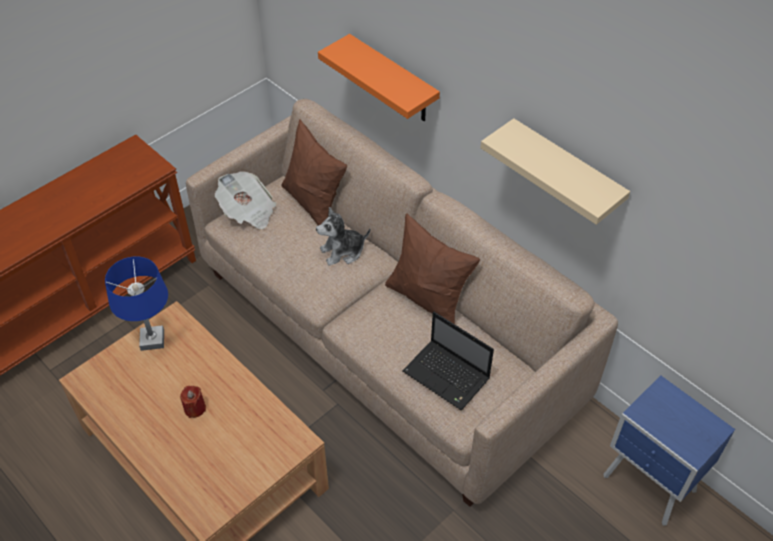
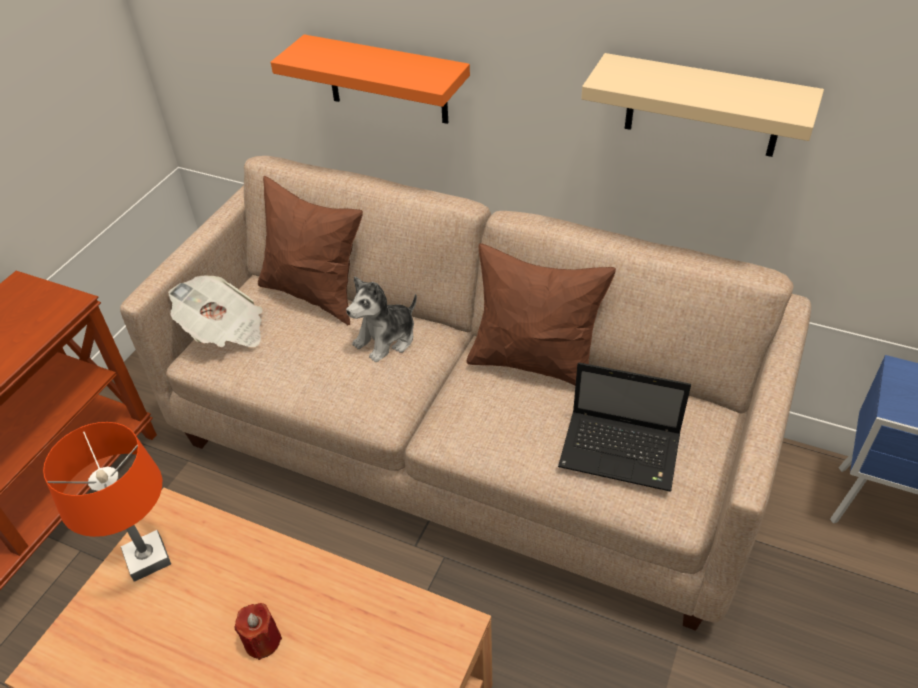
camera: 20 degrees left, 5 degrees down
(152, 340) = (148, 559): blue table lamp -> orange table lamp

